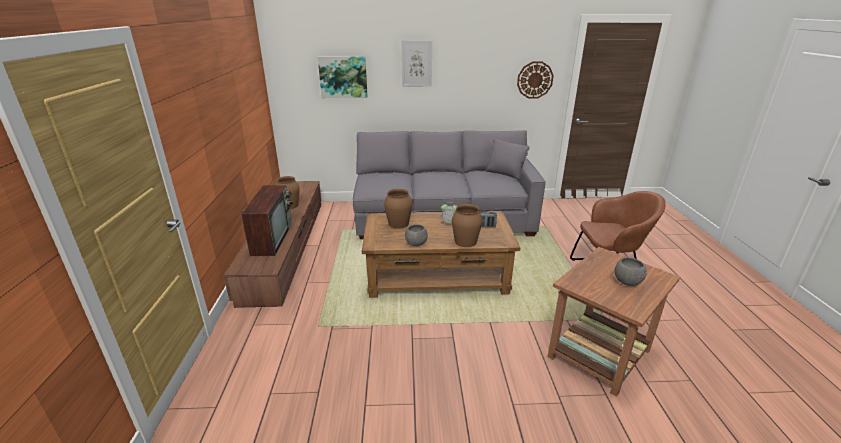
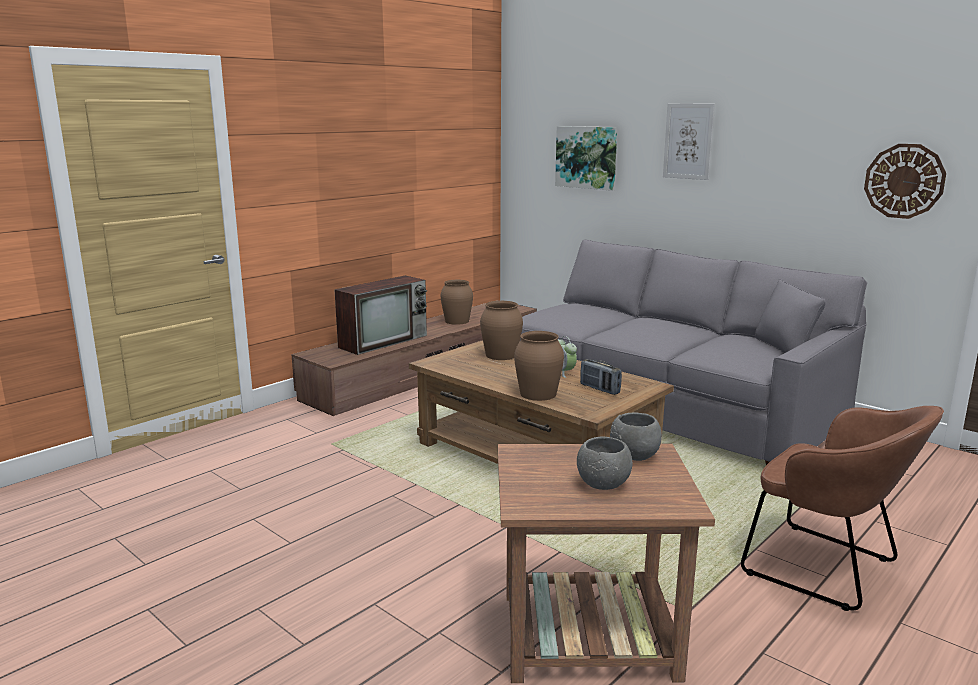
camera: 45 degrees right, 10 degrees down
(416, 243) = (476, 376): grey bowl -> grey bowl (635, 456)

